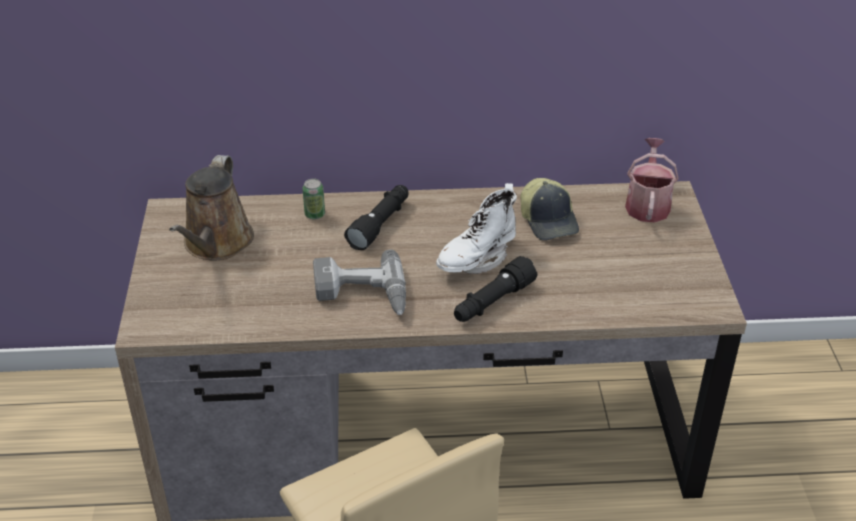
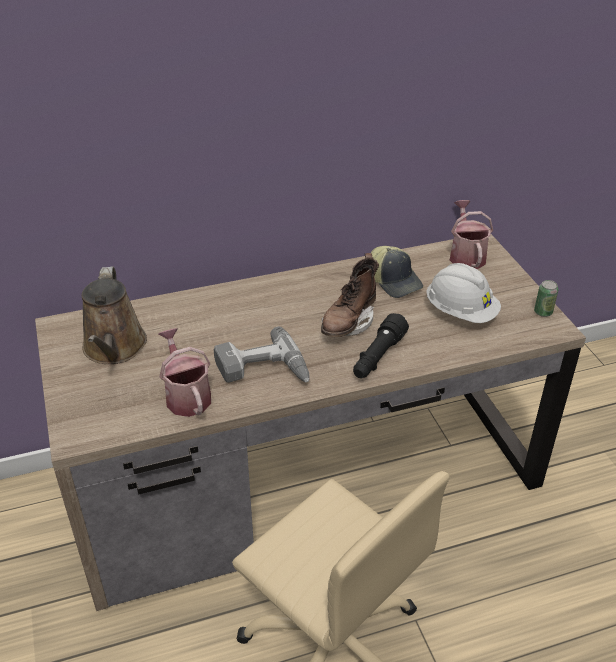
camera: 15 degrees left, 0 degrees up
(271, 306) = (186, 395): none -> watering can
(315, 214) = (194, 308): can -> can (543, 312)
(380, 224) = (255, 307): black flashlight -> none
(476, 259) = (348, 323): white boot -> brown boot
(610, 269) = (460, 312): none -> white hard hat

